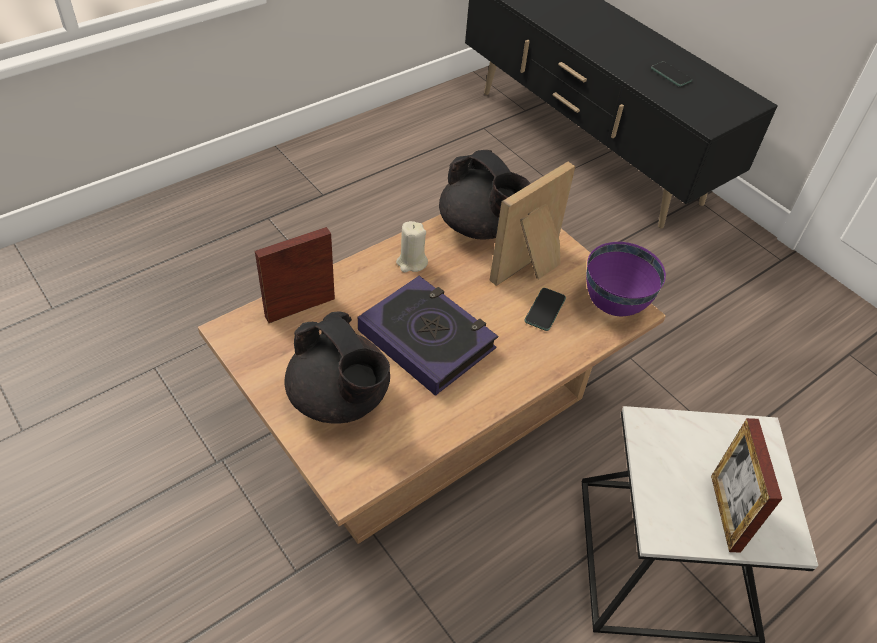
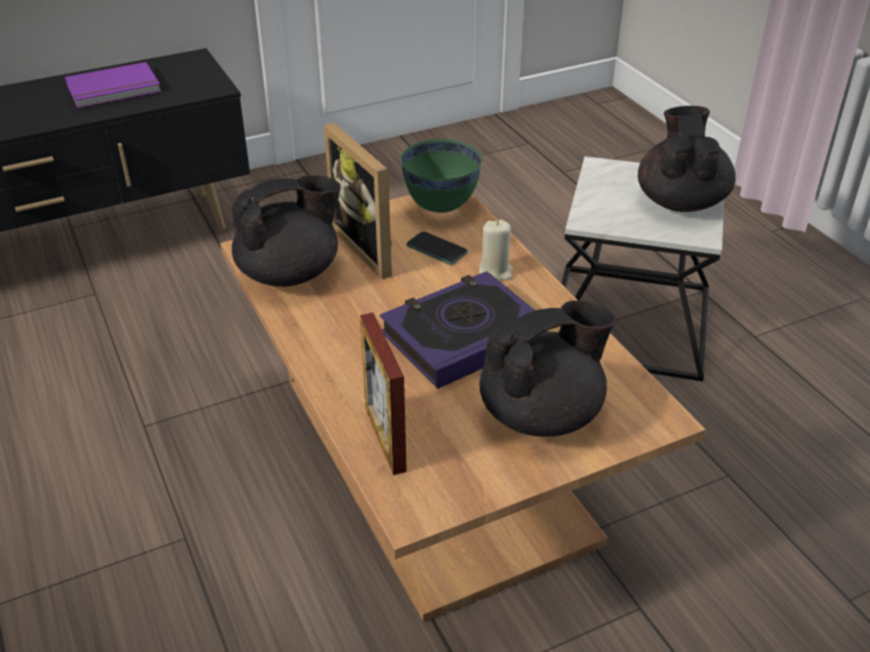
camera: 75 degrees left, 10 degrees down
(411, 262) = (333, 334): beige candle -> beige candle (495, 271)
(614, 306) = (441, 207): purple bowl -> green bowl
(671, 75) = (114, 89): phone -> purple book
(725, 513) = (680, 201): picture frame -> black teapot

